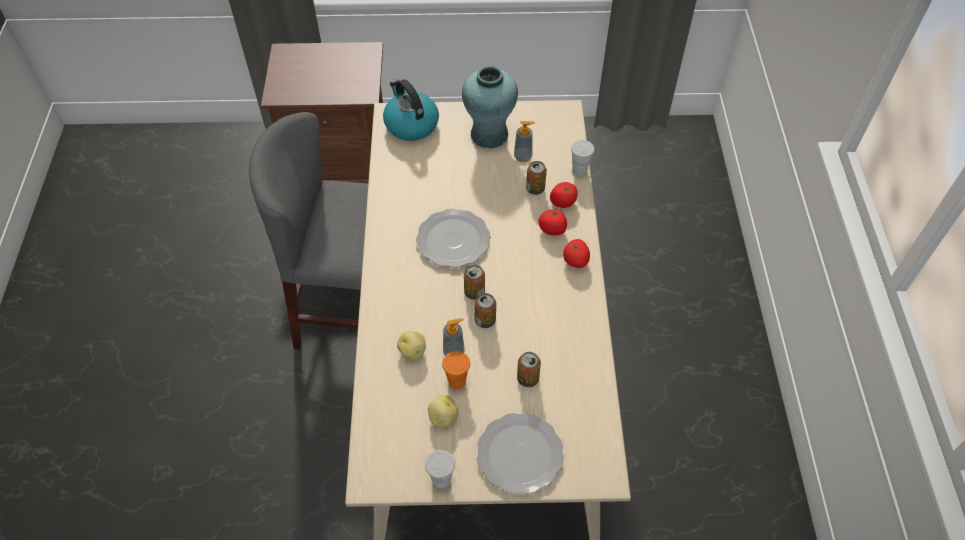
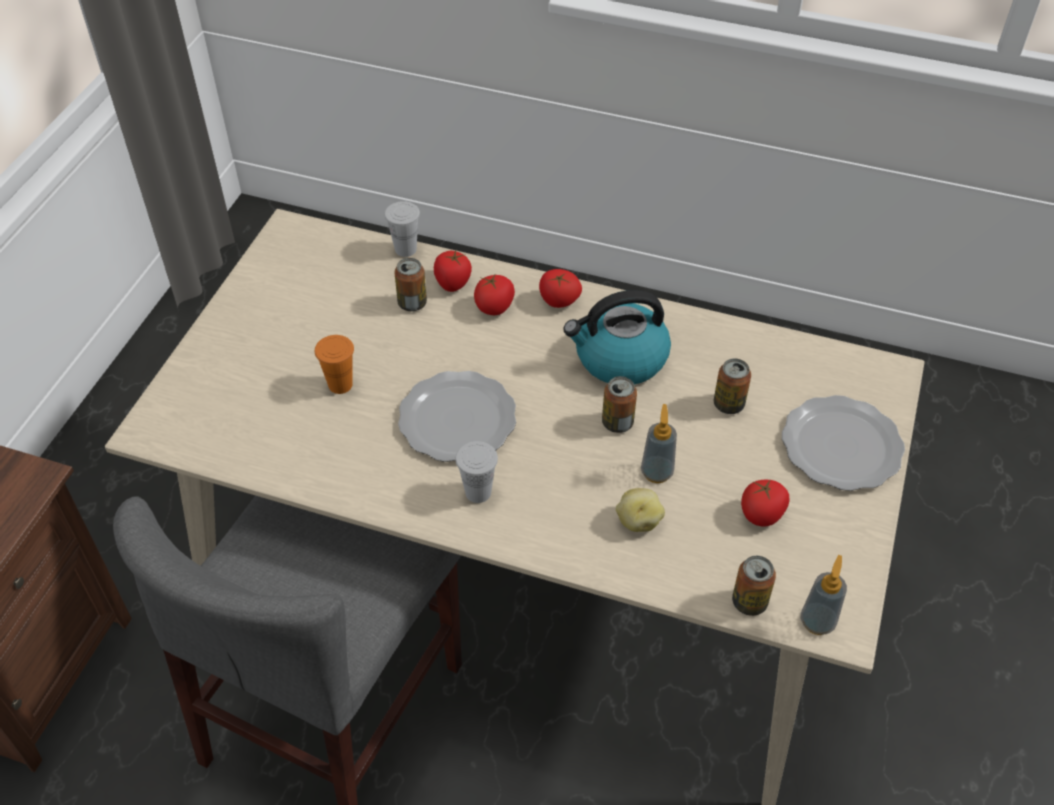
camera: 70 degrees left, 5 degrees down
(410, 124) = (189, 409): kettle -> kettle (619, 359)
(441, 479) = (859, 541): white cup -> white cup (478, 492)
(442, 417) = (762, 514): potato -> tomato
(457, 381) = (708, 482): orange cup -> orange cup (340, 384)
(474, 292) = (564, 421): can -> can (749, 602)
(489, 134) = (276, 323): turquoise vase -> none
(523, 156) = (344, 298): soap dispenser -> soap dispenser (817, 621)

